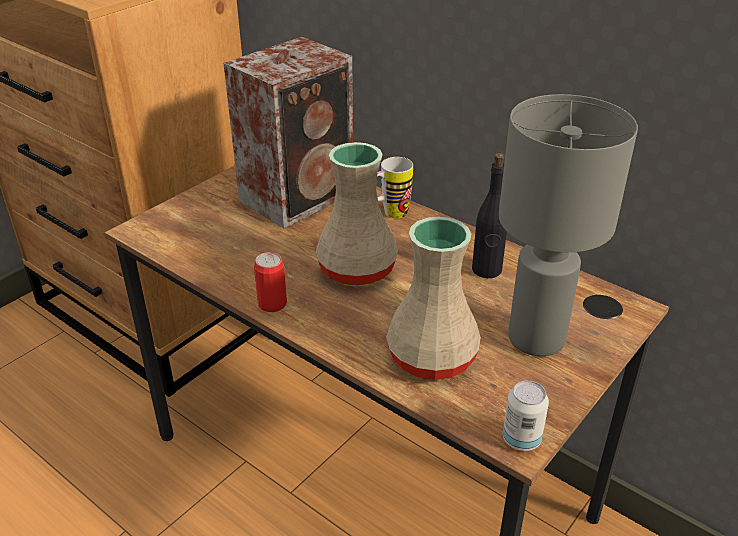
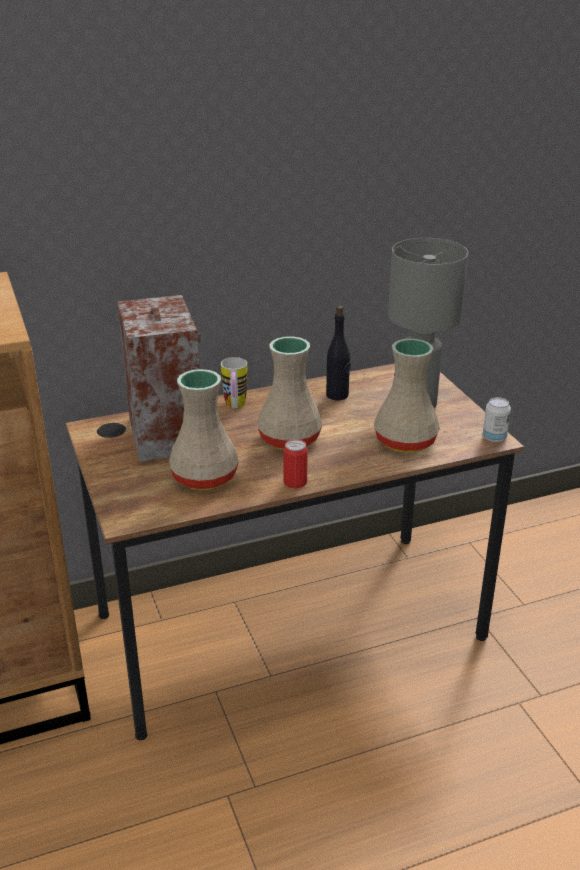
camera: 60 degrees left, 5 degrees down
(238, 244) = (203, 477): none -> beige vase

